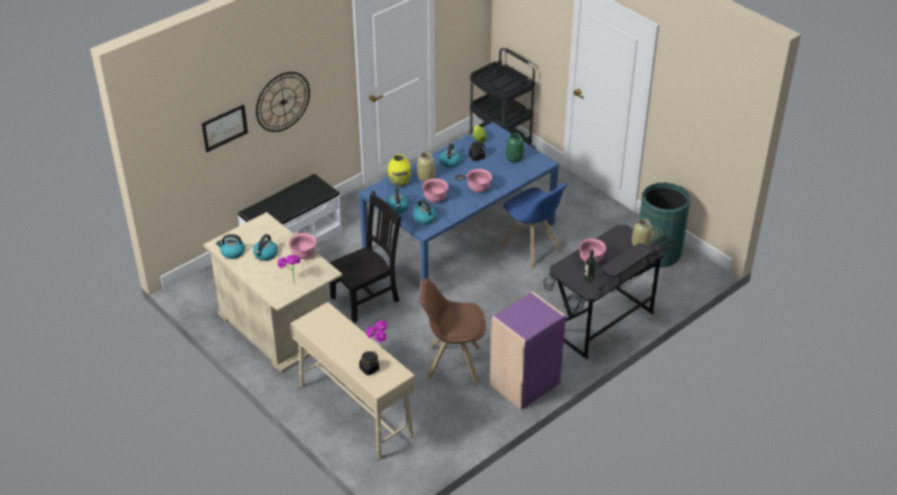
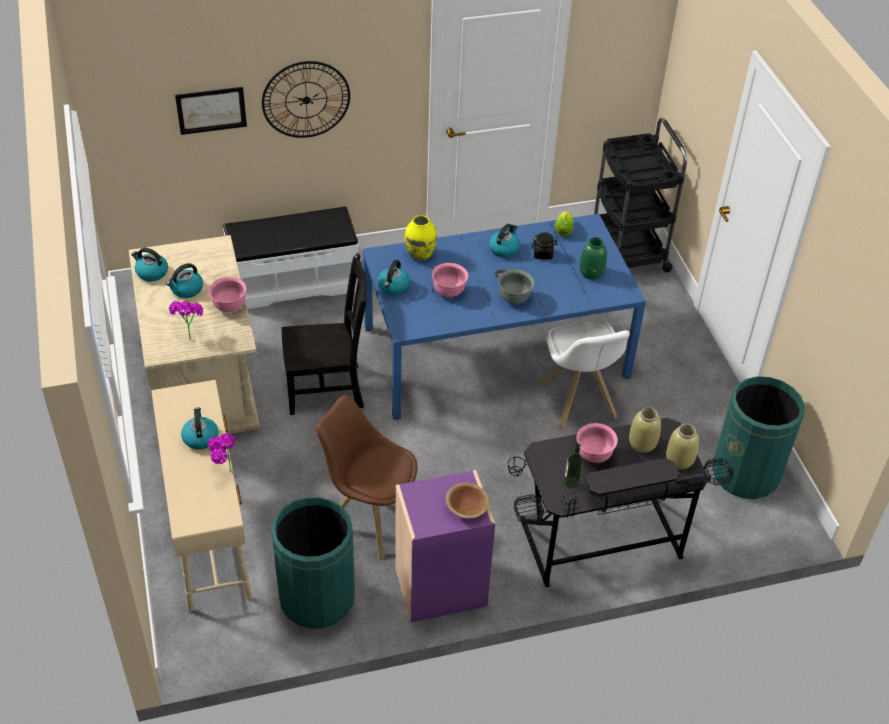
camera: 25 degrees right, 5 degrees up
(369, 369) = (194, 492): black jar -> none
(424, 218) = (416, 313): kettle -> kettle (200, 438)
(426, 177) = (458, 259): beige vase -> beige vase (642, 443)
(454, 420) = (317, 598): none -> green trash can
(478, 189) = (514, 298): pink bowl -> grey bowl
(531, 248) = (577, 401): blue chair -> white chair
(543, 313) = (467, 508): none -> brown bowl

